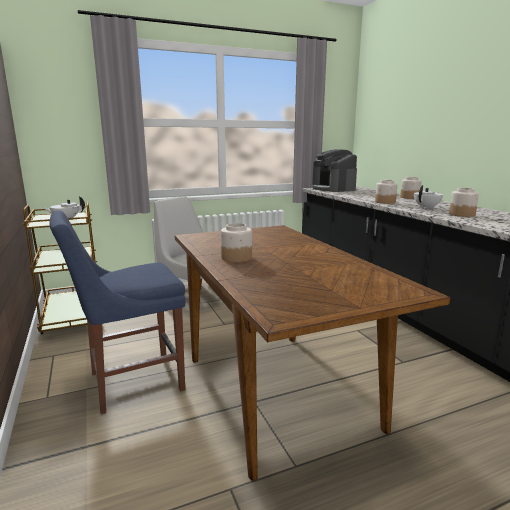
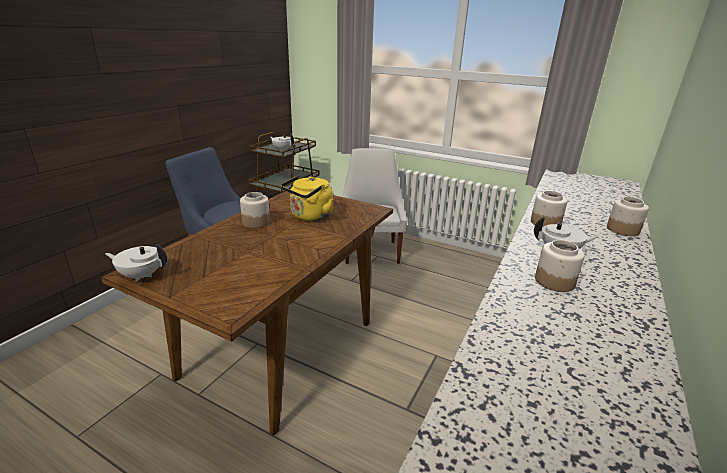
camera: 50 degrees right, 10 degrees up
(257, 243) = (310, 216): none -> yellow kettle
(294, 313) = (141, 275): none -> white teapot
(333, 188) = (578, 181): coffee machine -> none

